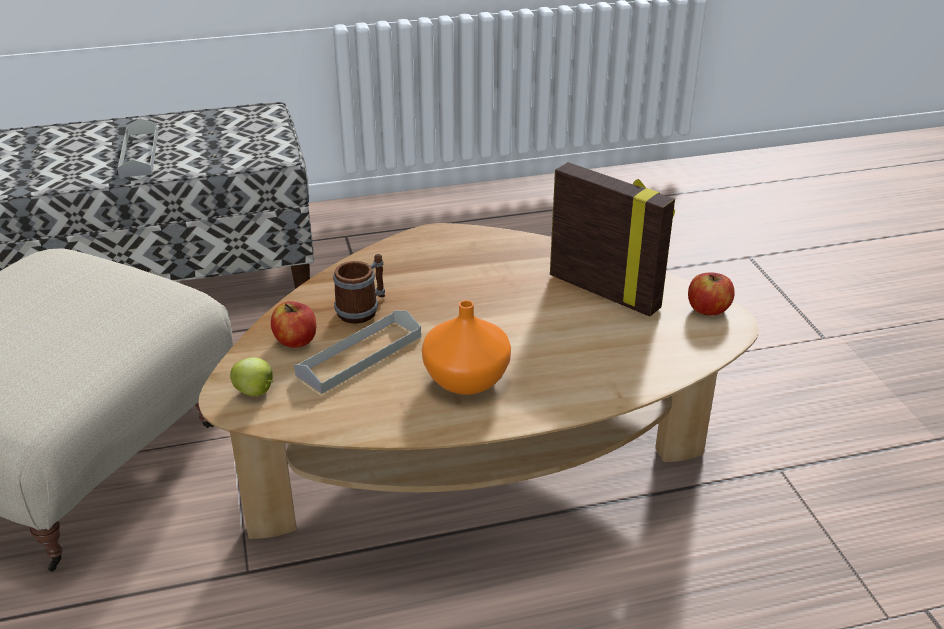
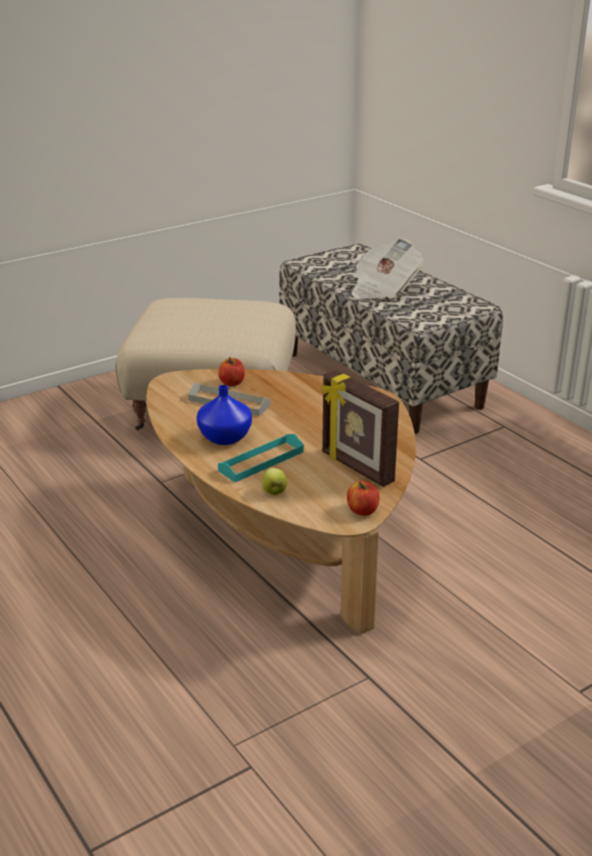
camera: 70 degrees right, 5 degrees down
(139, 154) = (383, 289): grey tray -> newspaper
(256, 392) = (180, 384): apple -> apple (274, 492)
(363, 309) = (276, 394): mug -> none
(464, 379) = (225, 437): orange vase -> blue vase
(553, 360) = (261, 461): none -> turquoise tray
(605, 291) = (356, 468): picture frame -> picture frame turned 120 degrees clockwise

